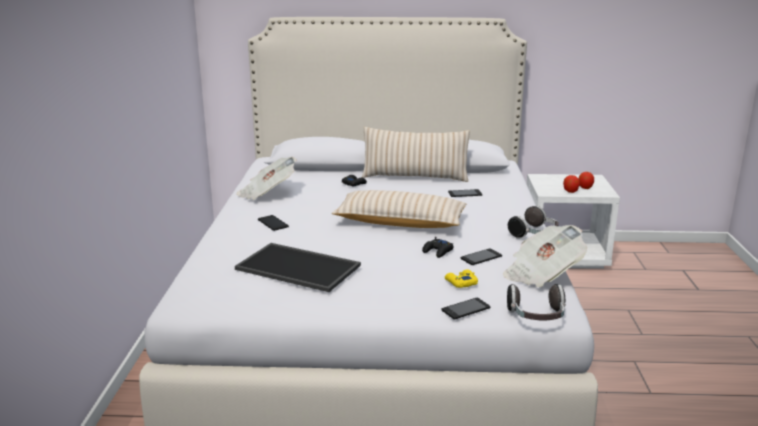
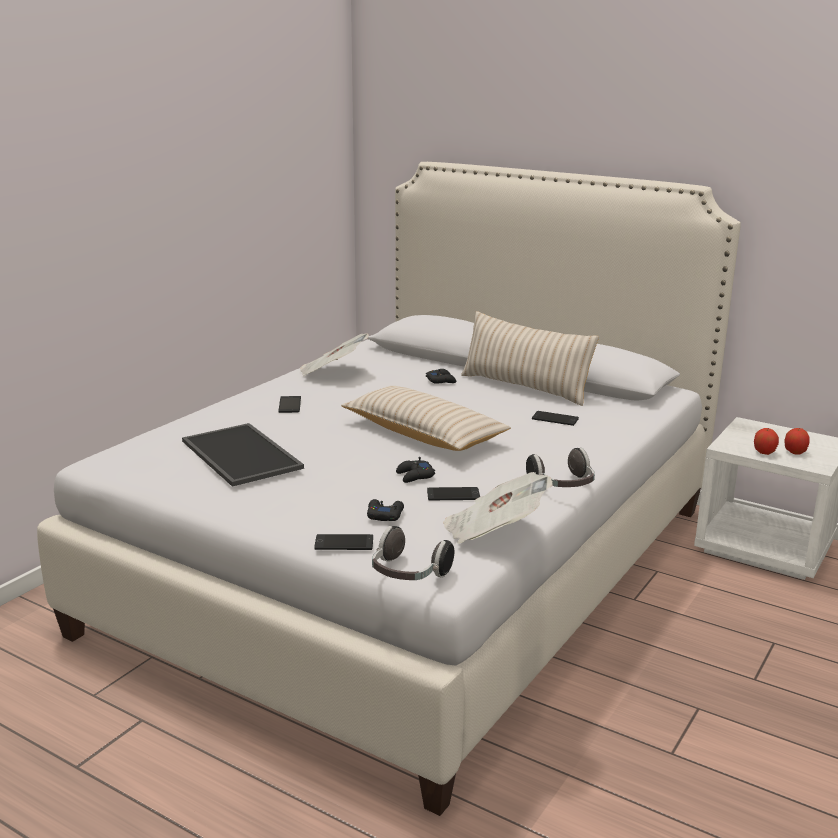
camera: 30 degrees right, 0 degrees up
(461, 282) = (384, 515): yellow game controller -> black game controller

